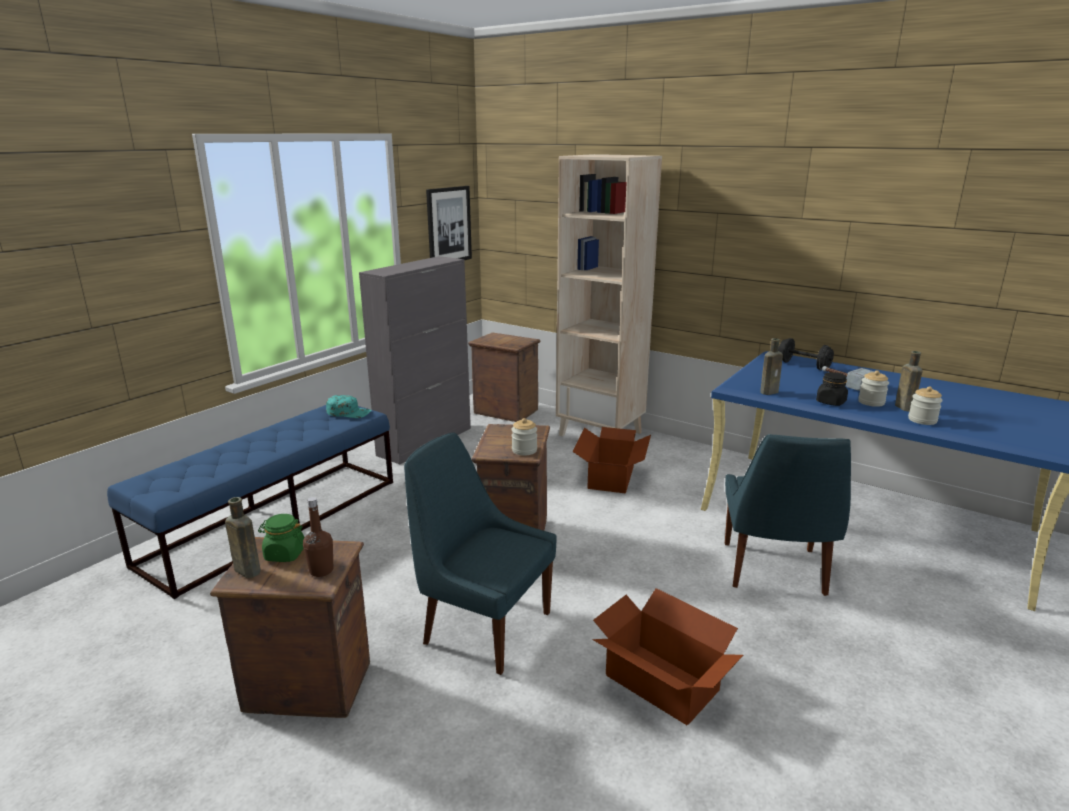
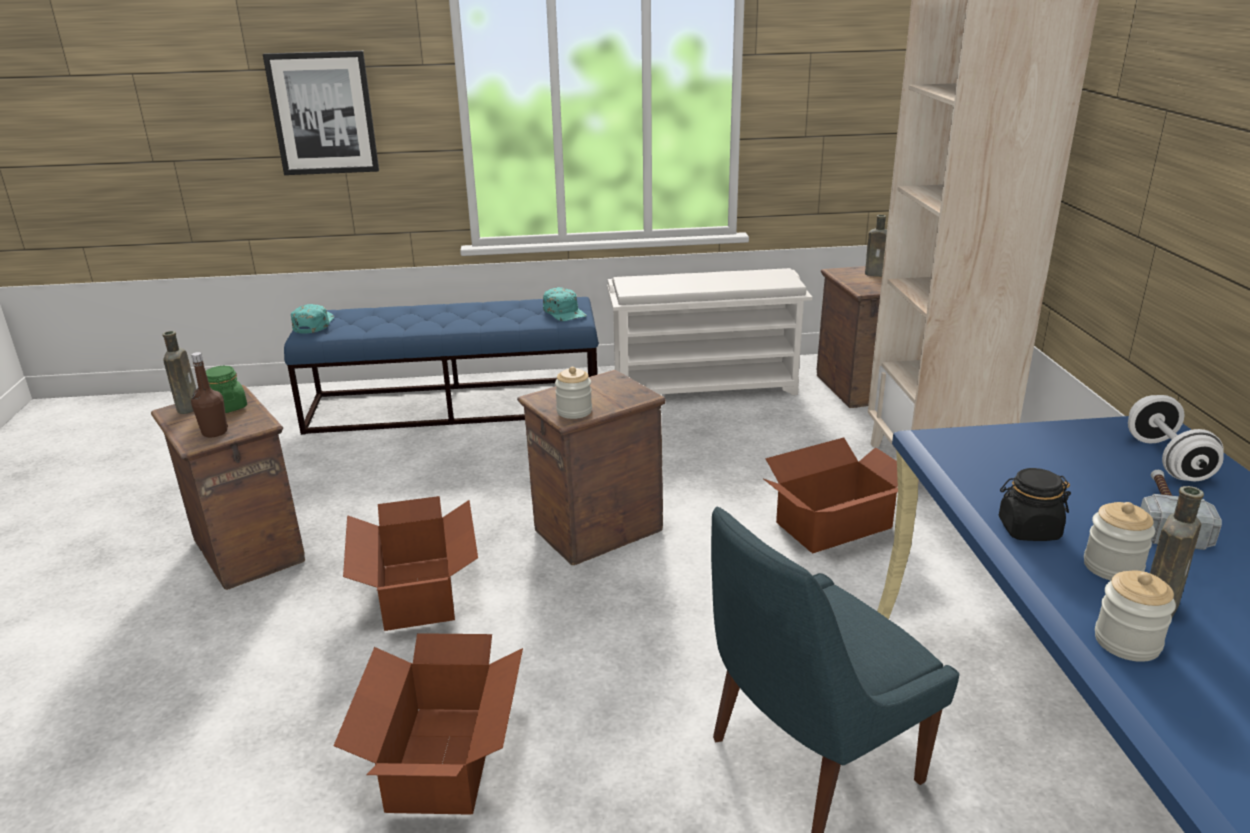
camera: 50 degrees right, 5 degrees up
(151, 489) = (313, 324): none -> turquoise cap
(426, 441) = (706, 387): grey cabinet -> white shoe rack
(448, 225) = (846, 89): picture -> picture (323, 113)
(483, 626) = (419, 592): blue chair -> cardboard box
(770, 392) = (966, 469): brown bottle -> brown bottle (877, 274)
(803, 365) = (1167, 460): black dumbbell -> white dumbbell

